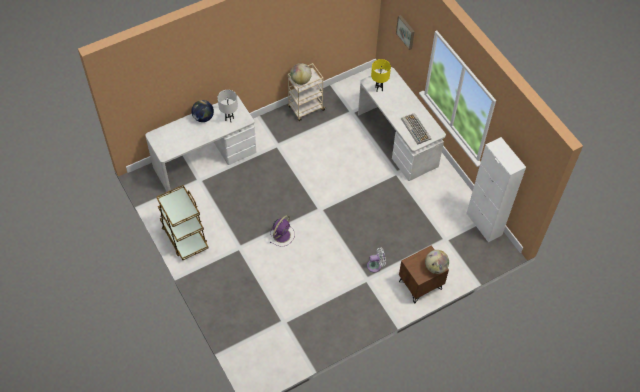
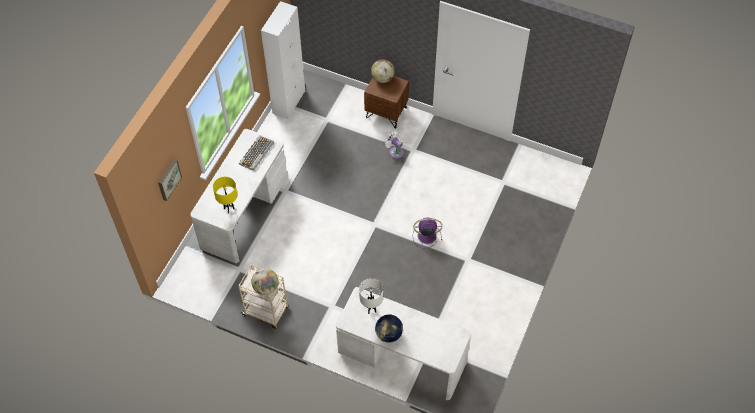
camera: 125 degrees left, 0 degrees up
(184, 237) = (497, 310): brown cart -> none

